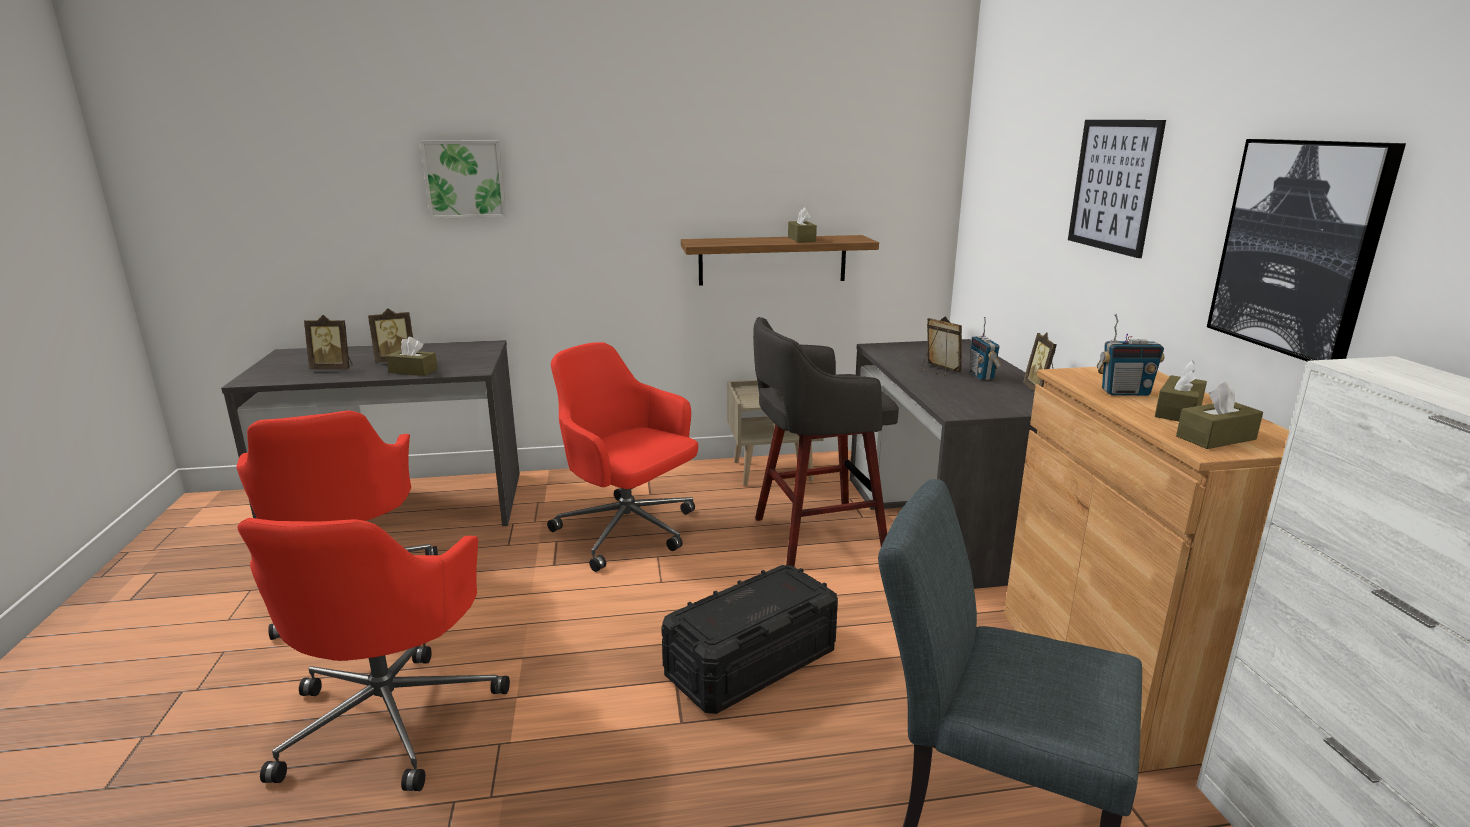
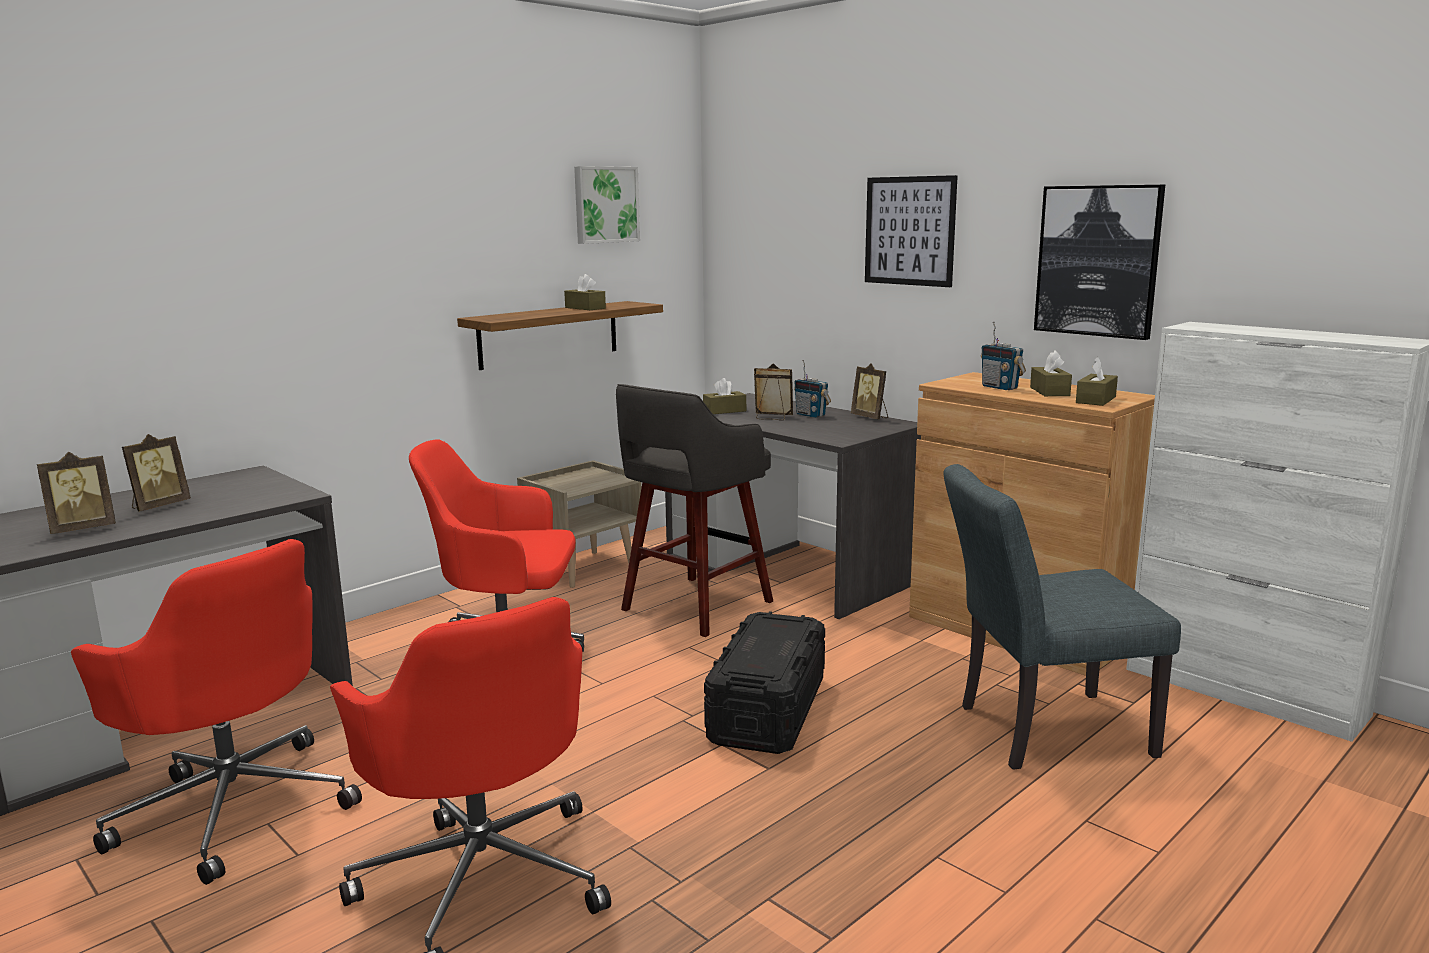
camera: 35 degrees left, 5 degrees down
(413, 371) = (214, 510): brown tissue box -> brown tissue box (724, 411)
(465, 179) = (199, 258): picture -> picture (605, 204)
(1125, 392) = (1000, 387): radio -> radio turned 90 degrees clockwise

